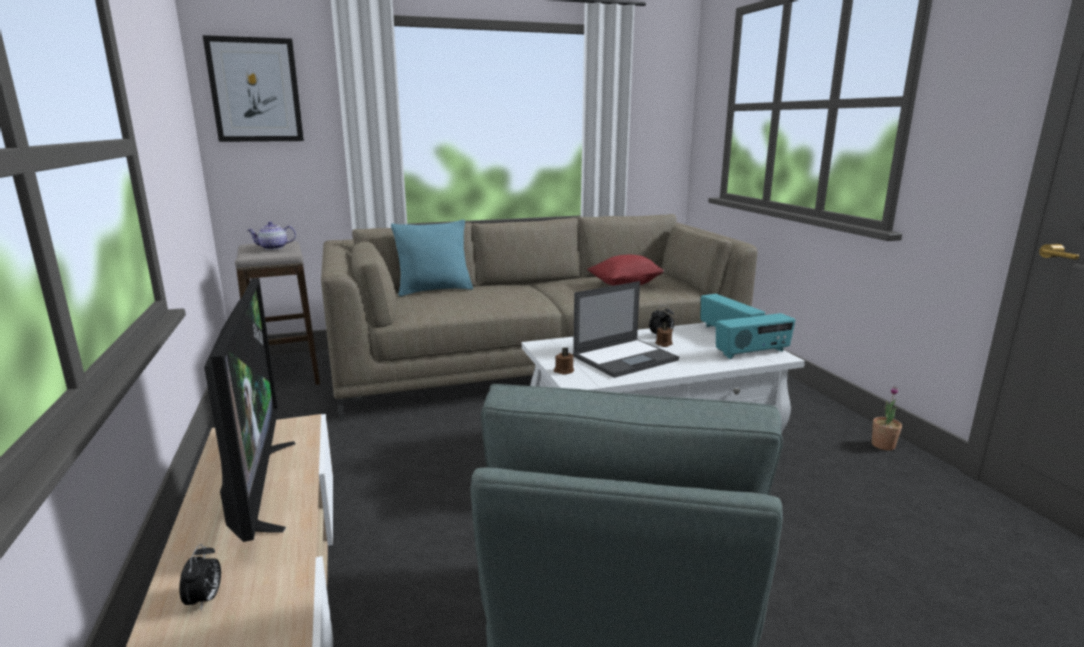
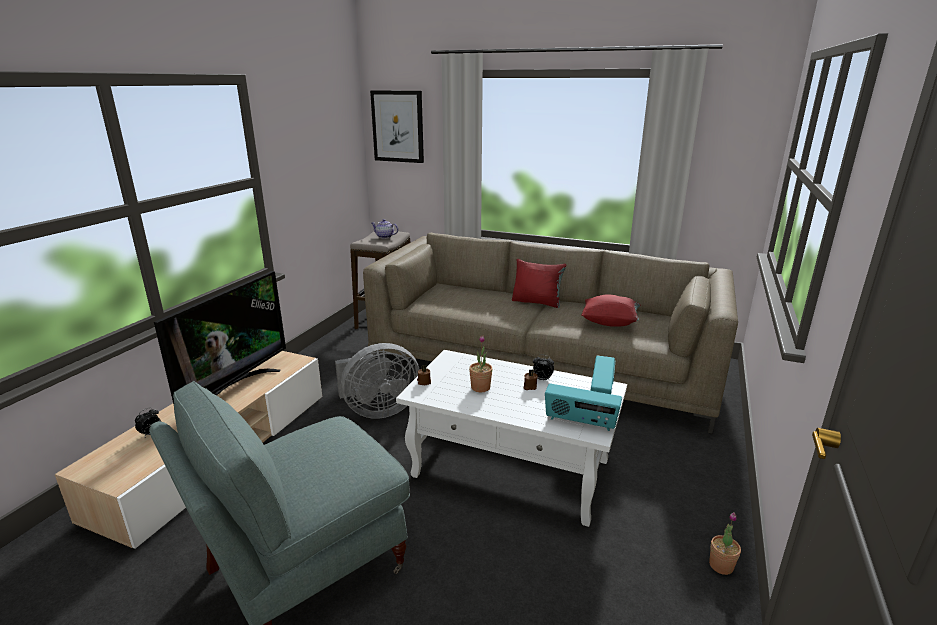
camera: 40 degrees right, 5 degrees up
(430, 461) = (378, 410): none -> grey fan
(434, 290) = (469, 288): turquoise pillow -> none
(528, 286) = (537, 302): none -> red pillow
(625, 358) = (480, 387): laptop -> potted plant

